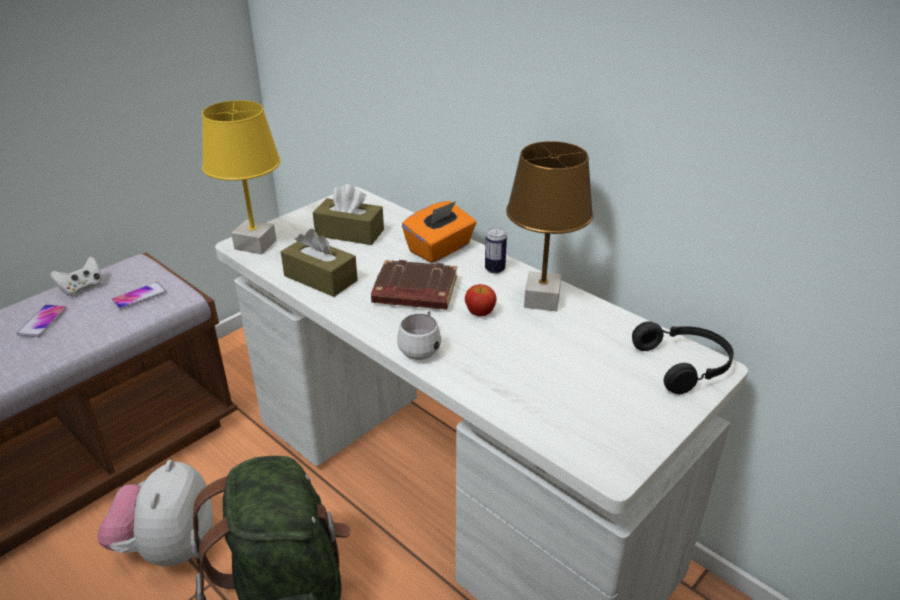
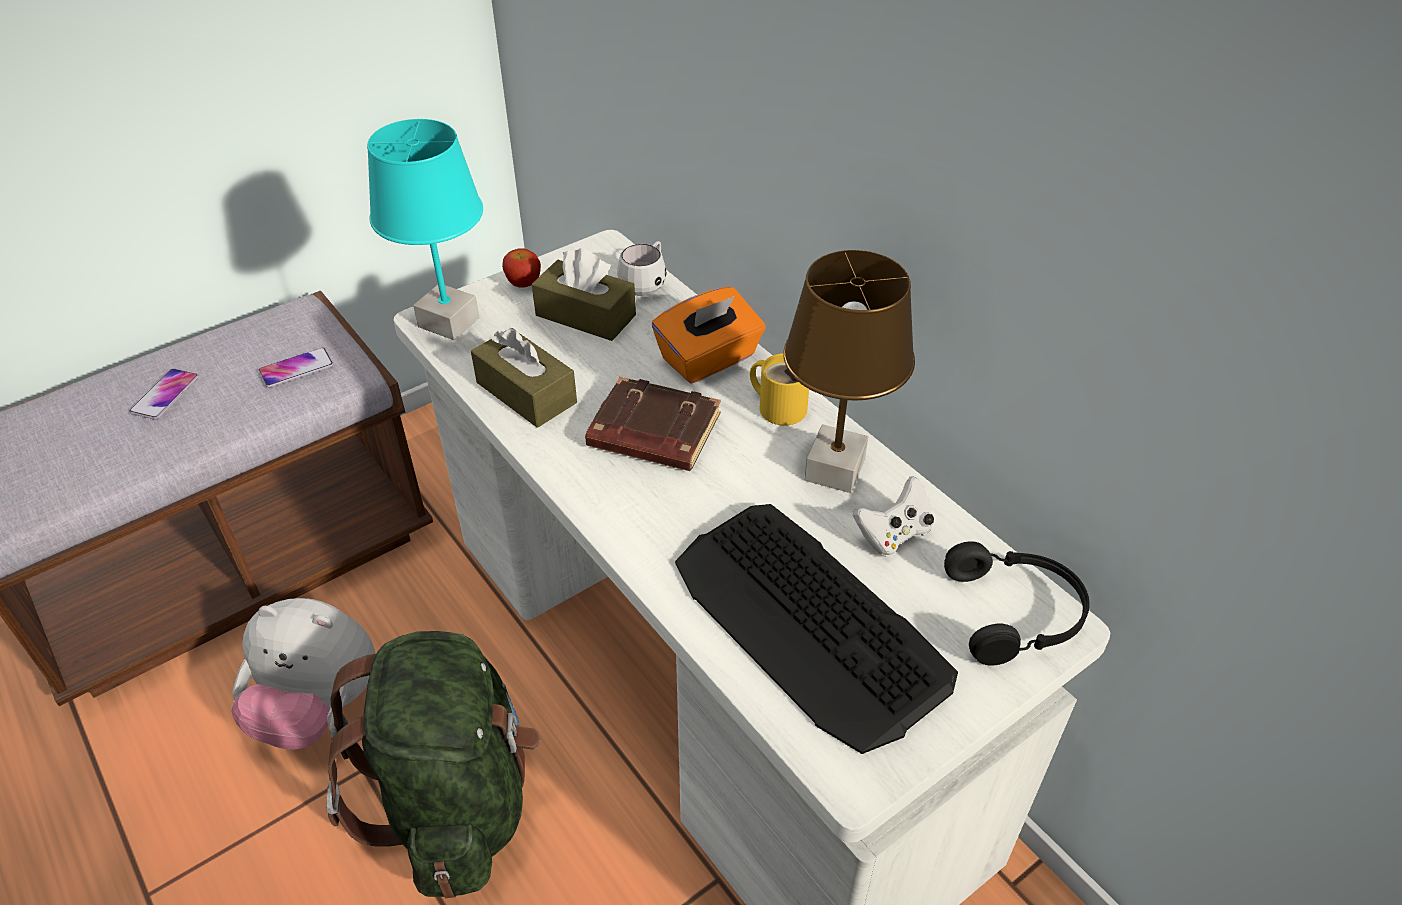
camera: 10 degrees right, 10 degrees up
(82, 287) = (224, 345): white game controller -> white game controller (893, 534)
(168, 547) = (318, 708): plush toy -> plush toy turned 90 degrees counterclockwise
(256, 244) = (450, 322): yellow table lamp -> turquoise table lamp
(421, 348) = (639, 532): white mug -> white mug (646, 284)
(480, 313) = (738, 481): apple -> apple (523, 283)
(495, 269) = (780, 406): can -> yellow mug
(553, 385) = (809, 623): none -> keyboard

